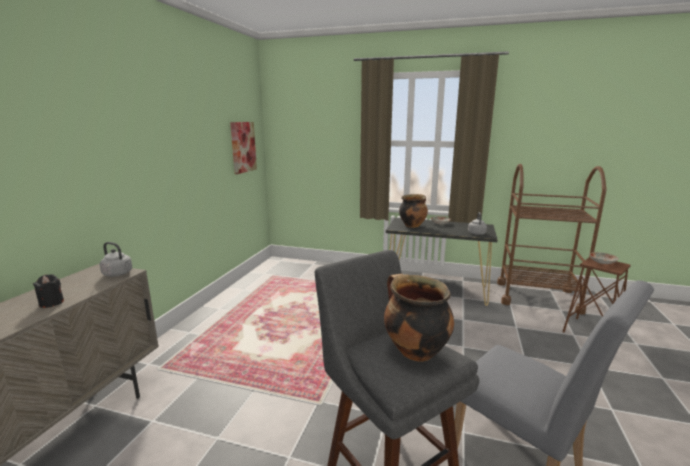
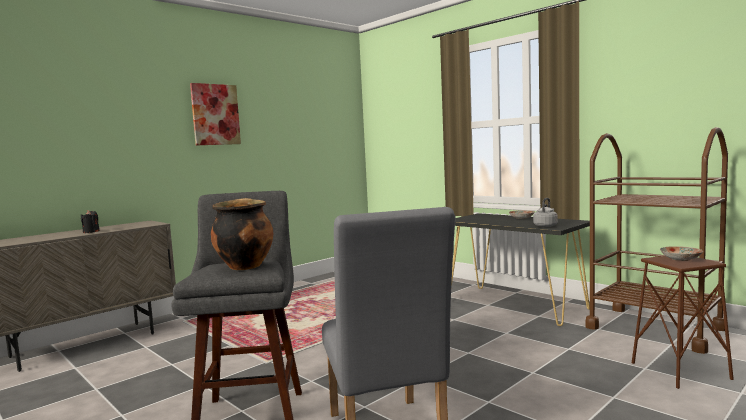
camera: 30 degrees right, 10 degrees down
(119, 274) = (150, 224): grey kettle -> none
(243, 147) = (329, 138): picture -> picture (215, 114)
(412, 225) = (482, 218): cooking pot -> none

